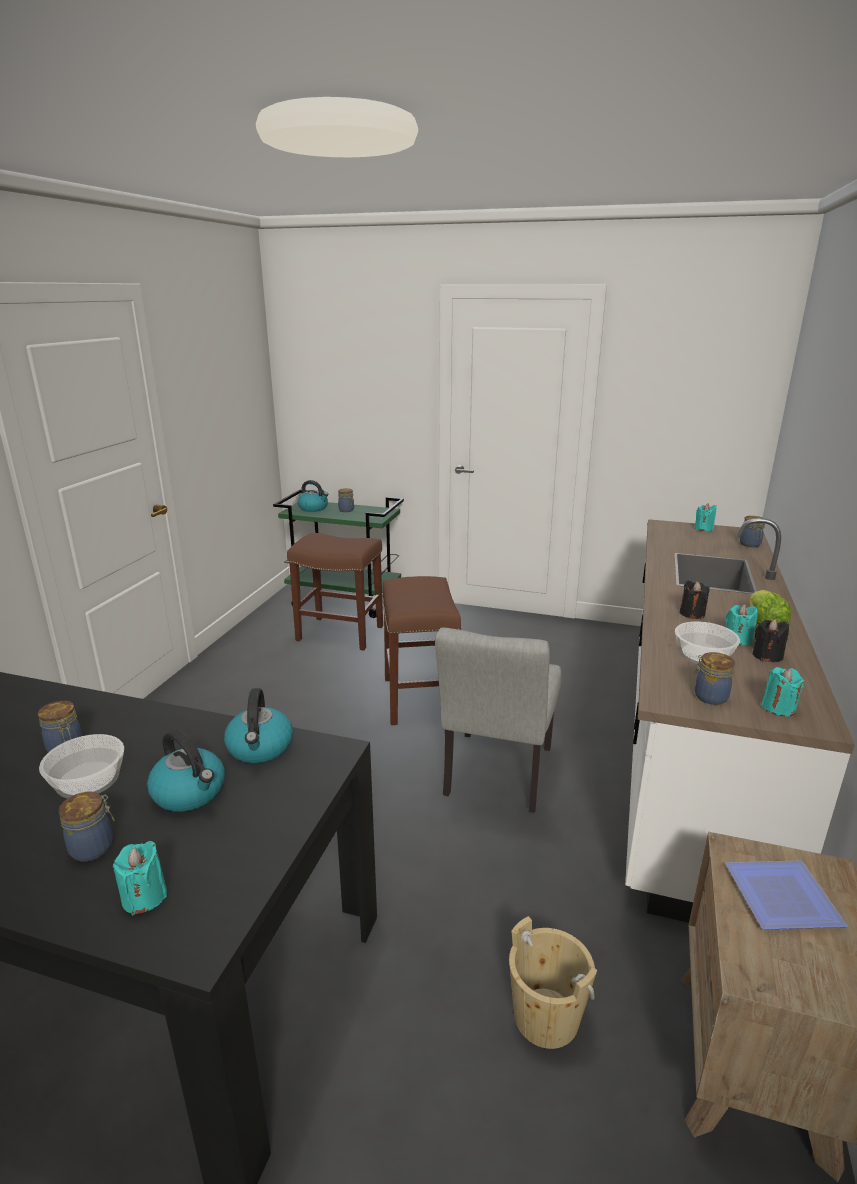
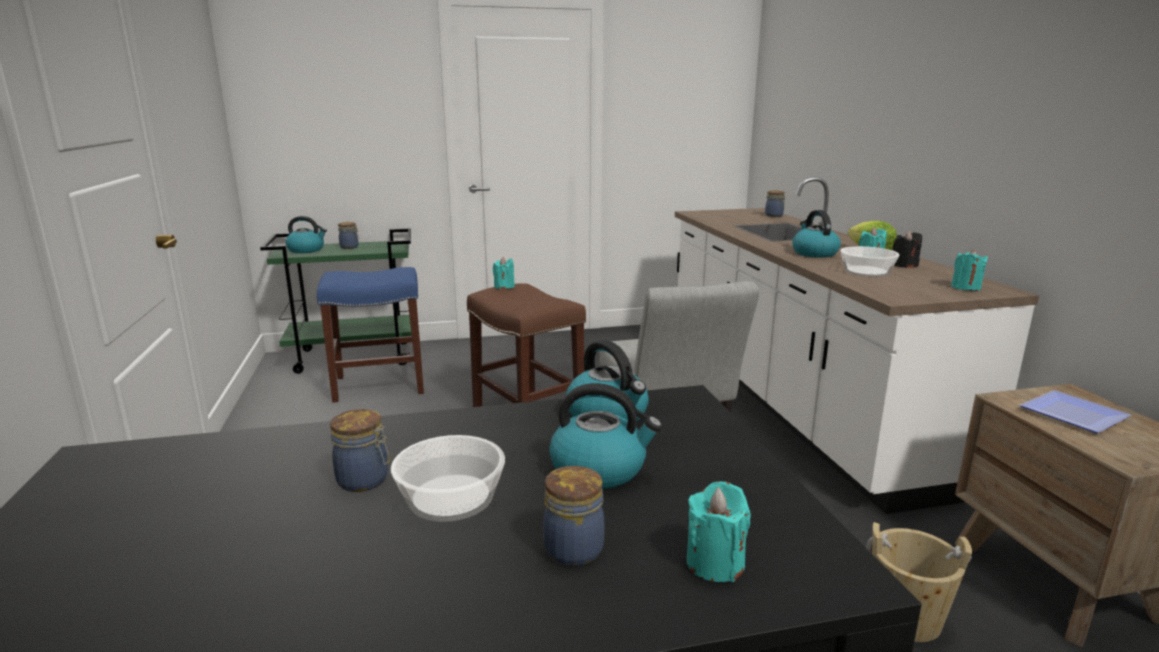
camera: 30 degrees left, 5 degrees down
(341, 633) = (381, 384): brown stool -> blue stool
(692, 614) = (814, 253): black candle -> kettle
(703, 528) = (726, 211): turquoise candle -> turquoise candle (504, 286)
(709, 696) = (916, 290): jar -> none

